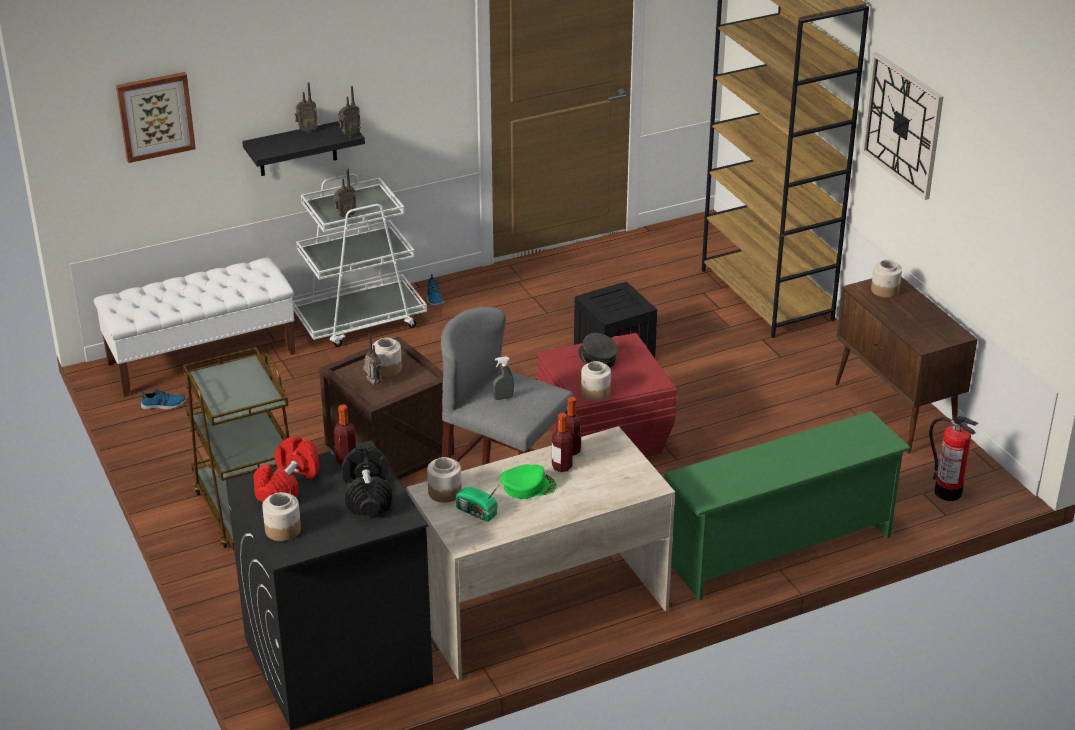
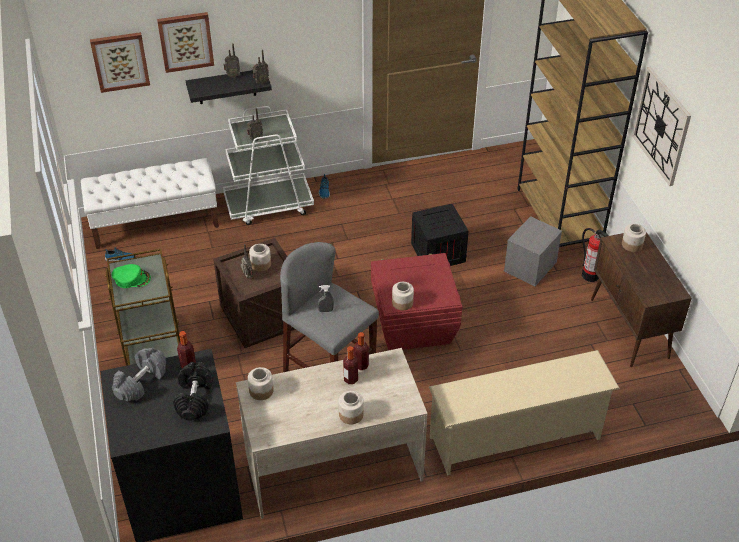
camera: 10 degrees right, 10 degrees up
(244, 83) = (185, 41): none -> picture
(282, 530) = (126, 422): jar -> jar (350, 415)
(287, 485) = (141, 382): red dumbbell -> grey dumbbell
(477, 512) = (279, 412): radio -> none
(528, 486) = (322, 393): green cap -> green cap (132, 279)
(597, 358) = (411, 272): grey cap -> none
(744, 356) = (530, 267): none -> grey storage box
(779, 550) = (515, 439): green shoe rack -> beige shoe rack
(948, 492) = (652, 405): fire extinguisher -> fire extinguisher (590, 275)

